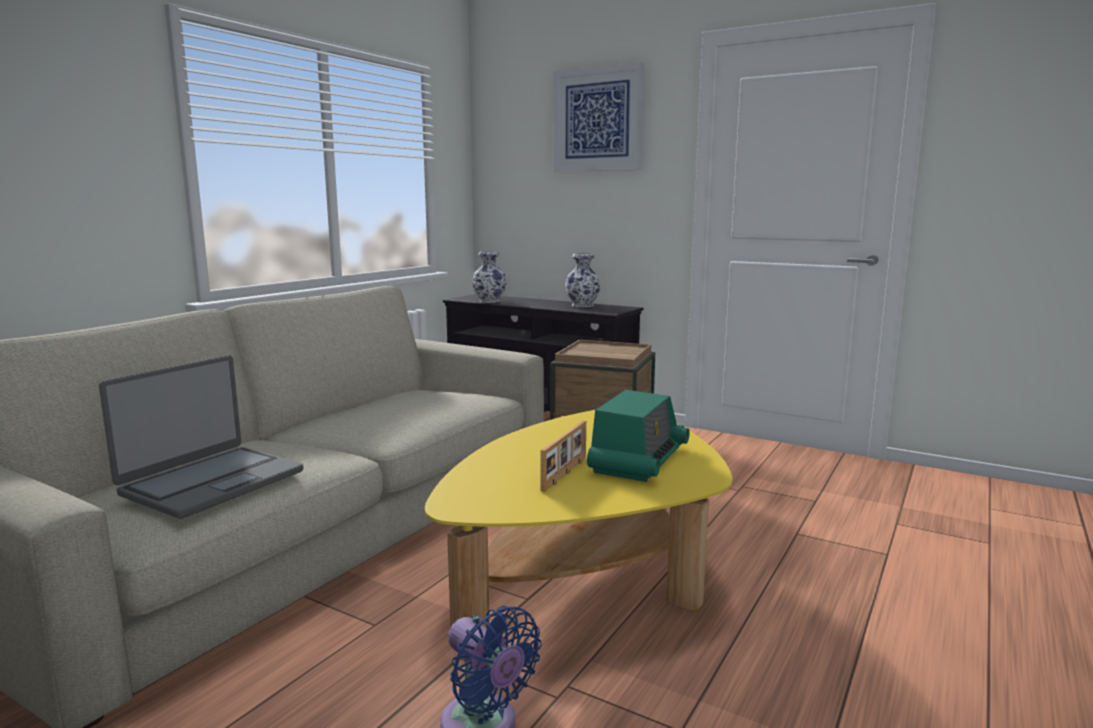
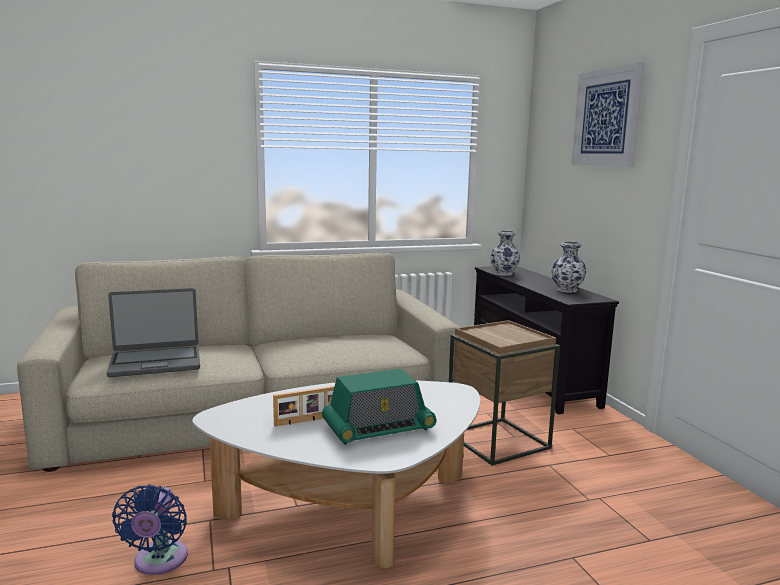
camera: 40 degrees right, 0 degrees up
(587, 577) = (352, 510): yellow coffee table -> white coffee table

